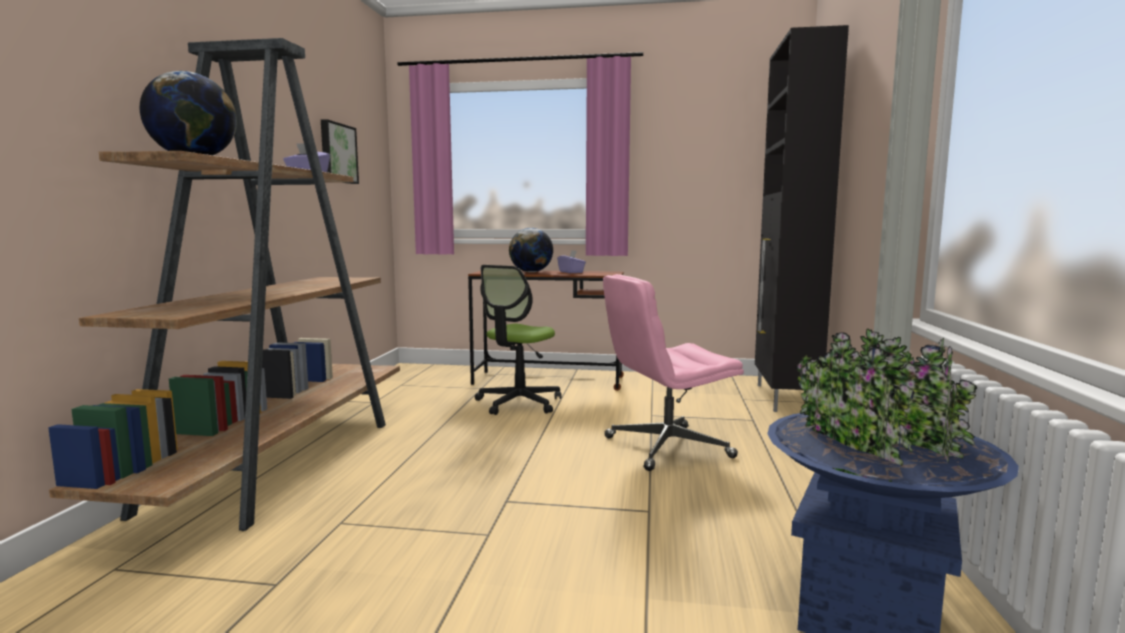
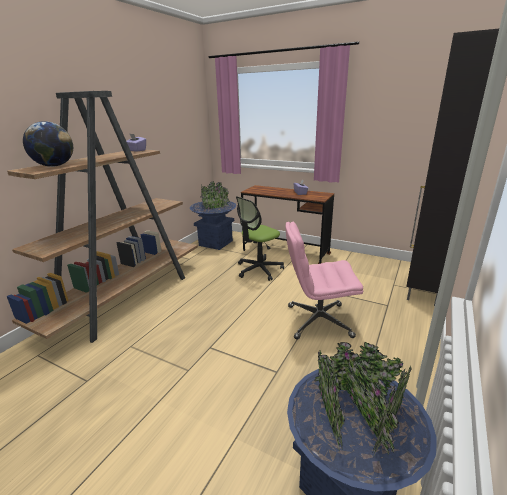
camera: 20 degrees right, 15 degrees up
(337, 153) = (168, 123): picture -> none
(411, 380) = (216, 243): none -> blue planter
(531, 272) = (277, 191): globe -> none

